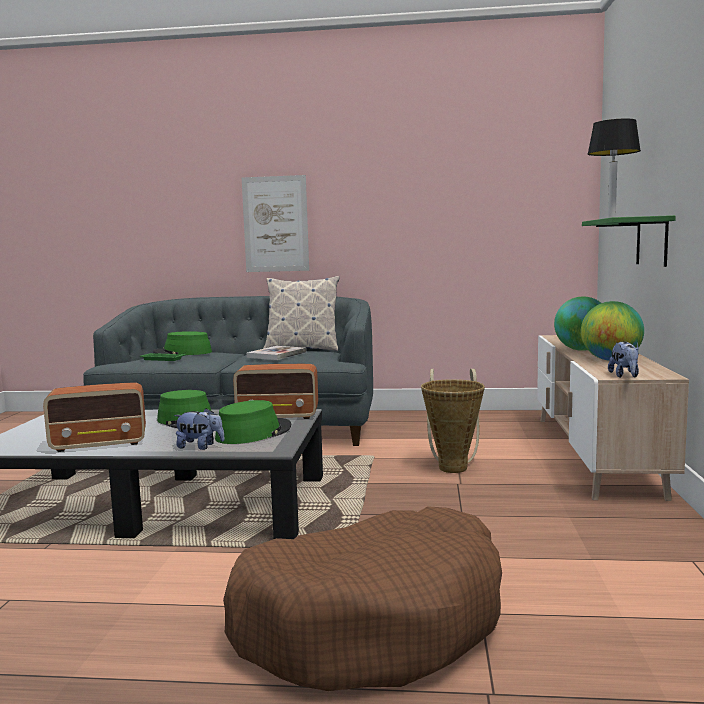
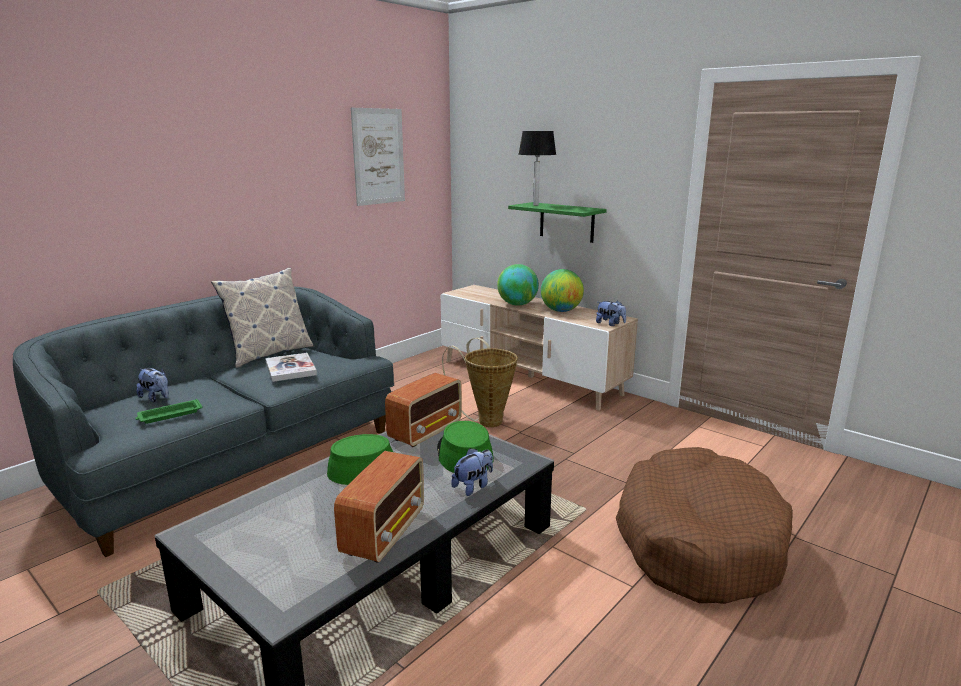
camera: 55 degrees left, 10 degrees up
(182, 353) = (156, 398): green hat -> plush toy
(275, 224) = (186, 211): picture -> picture (378, 156)

